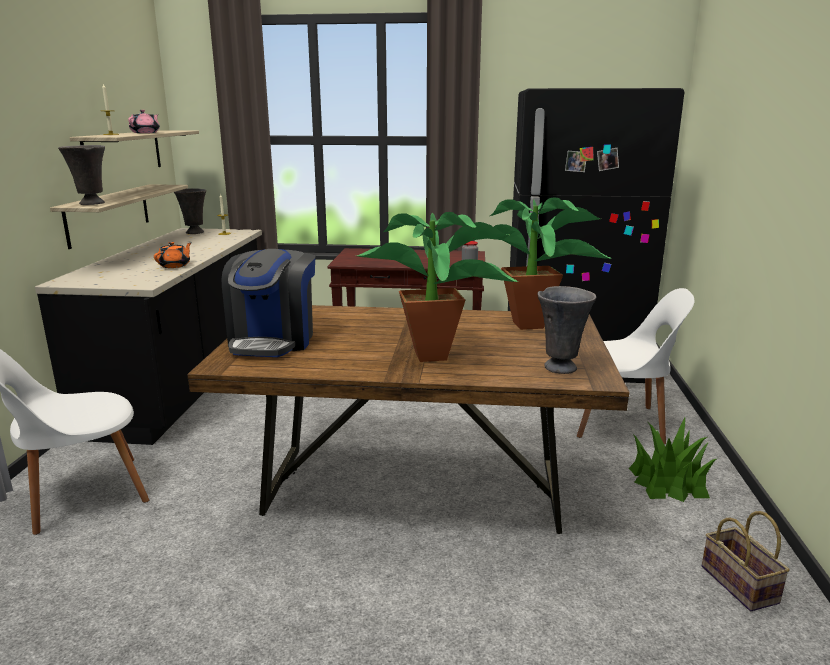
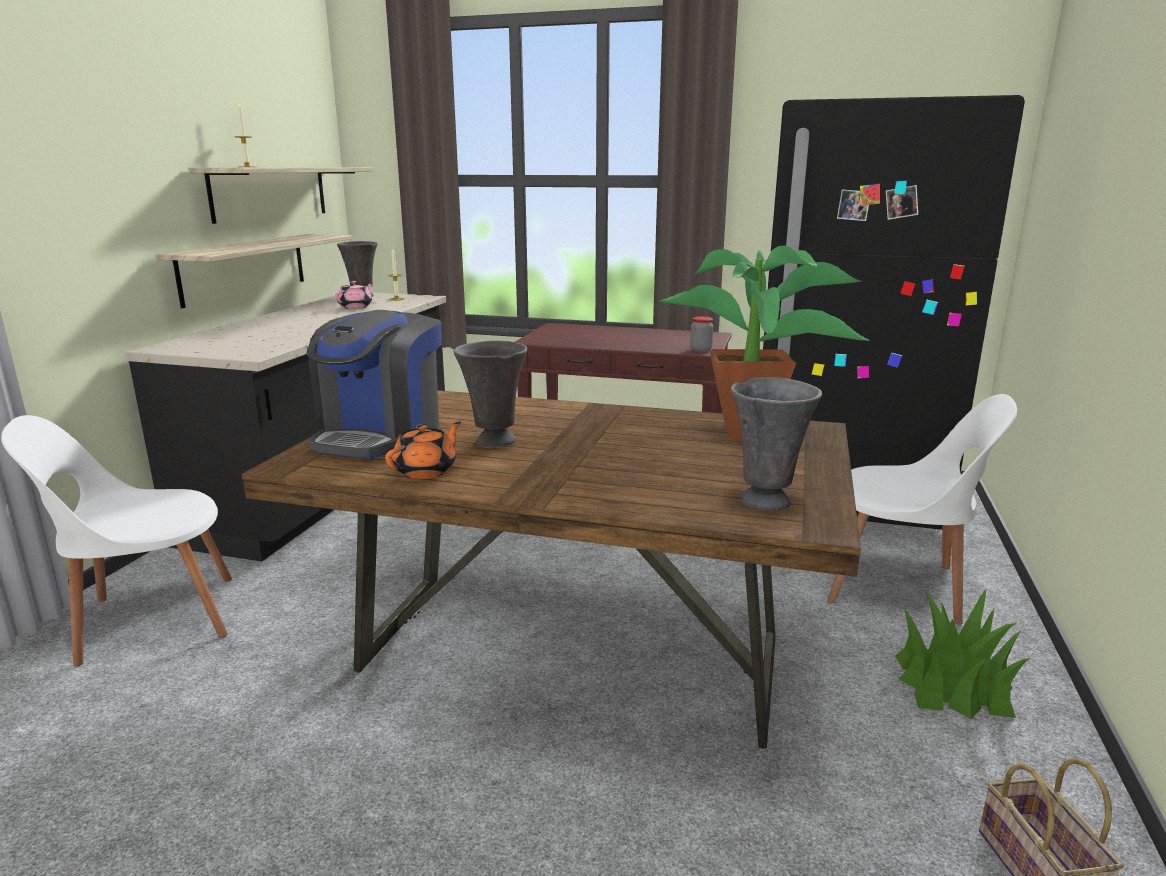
camera: 10 degrees right, 0 degrees up
(91, 204) = (207, 251): grey vase -> grey vase (494, 442)
(146, 133) = (295, 167): pink teapot -> pink teapot (356, 307)
(175, 265) = (307, 334): orange teapot -> orange teapot (426, 470)
(439, 357) = (592, 472): potted plant -> none

